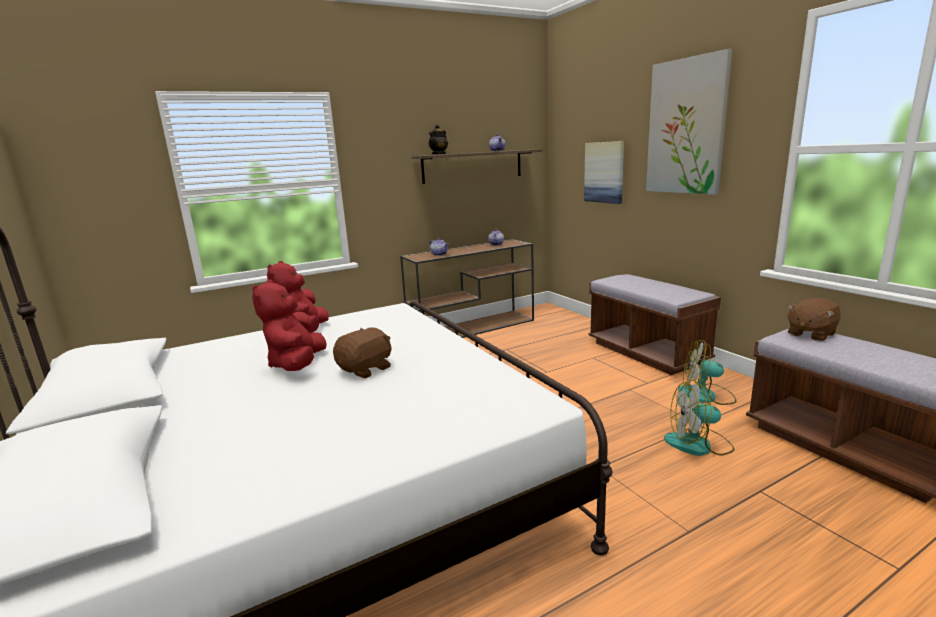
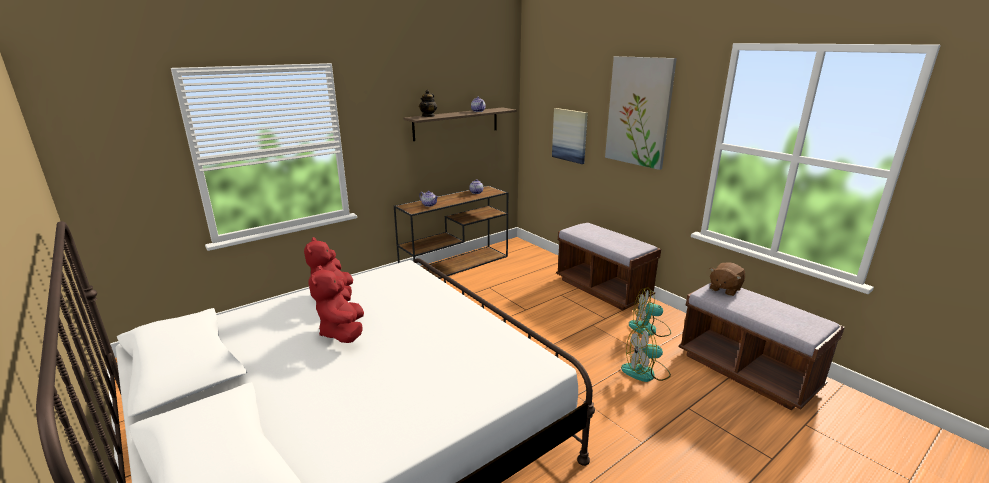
camera: 10 degrees left, 5 degrees up
(366, 369) = (403, 336): brown plush toy -> none

